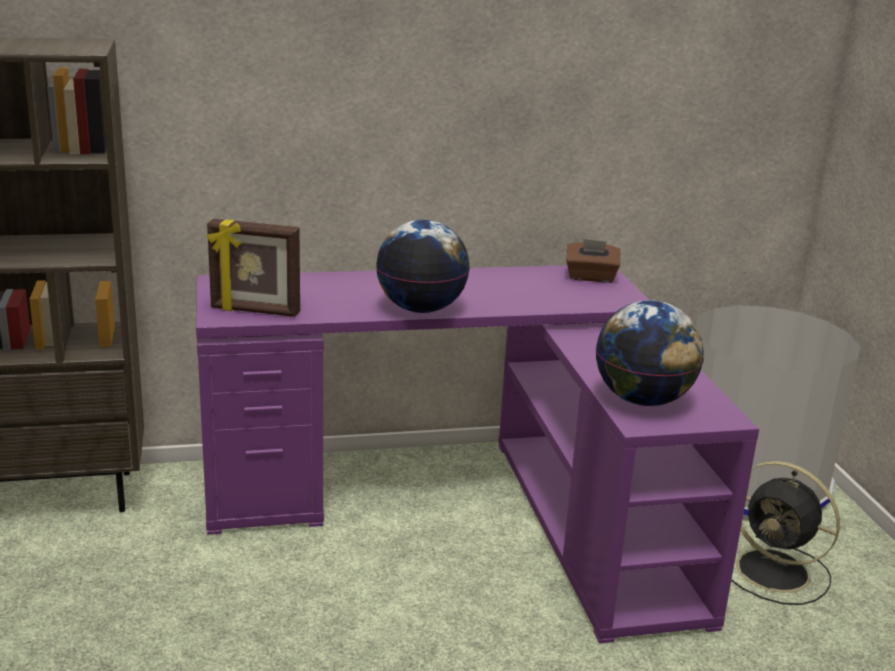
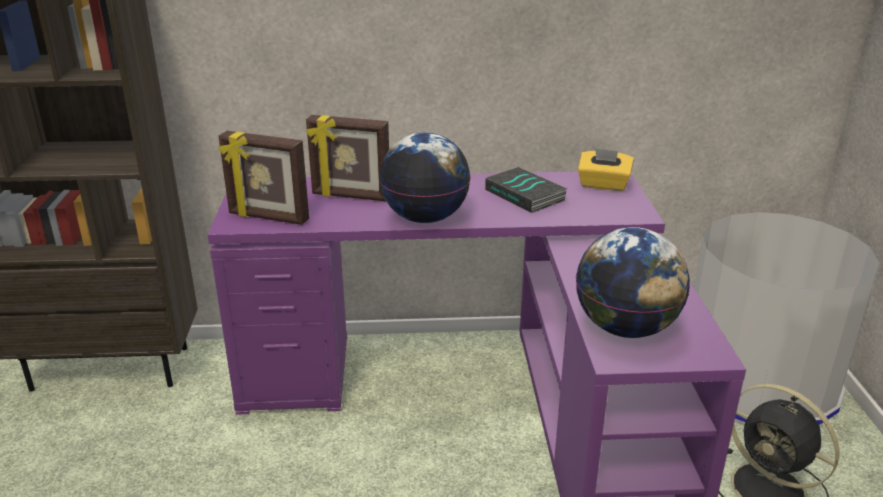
camera: 10 degrees right, 5 degrees up
(334, 291) = (350, 196): none -> picture frame
(516, 287) = (526, 195): none -> book
(591, 277) = (603, 185): brown tissue box -> yellow tissue box

